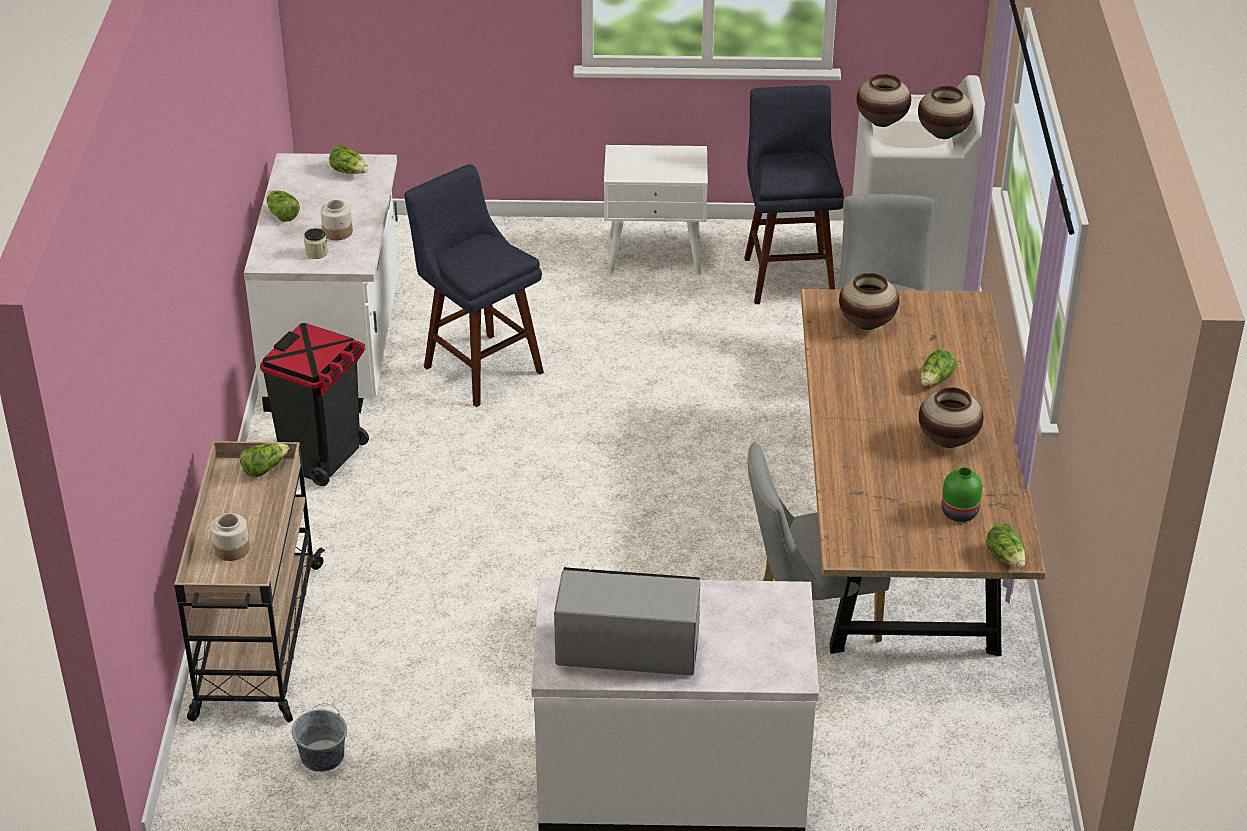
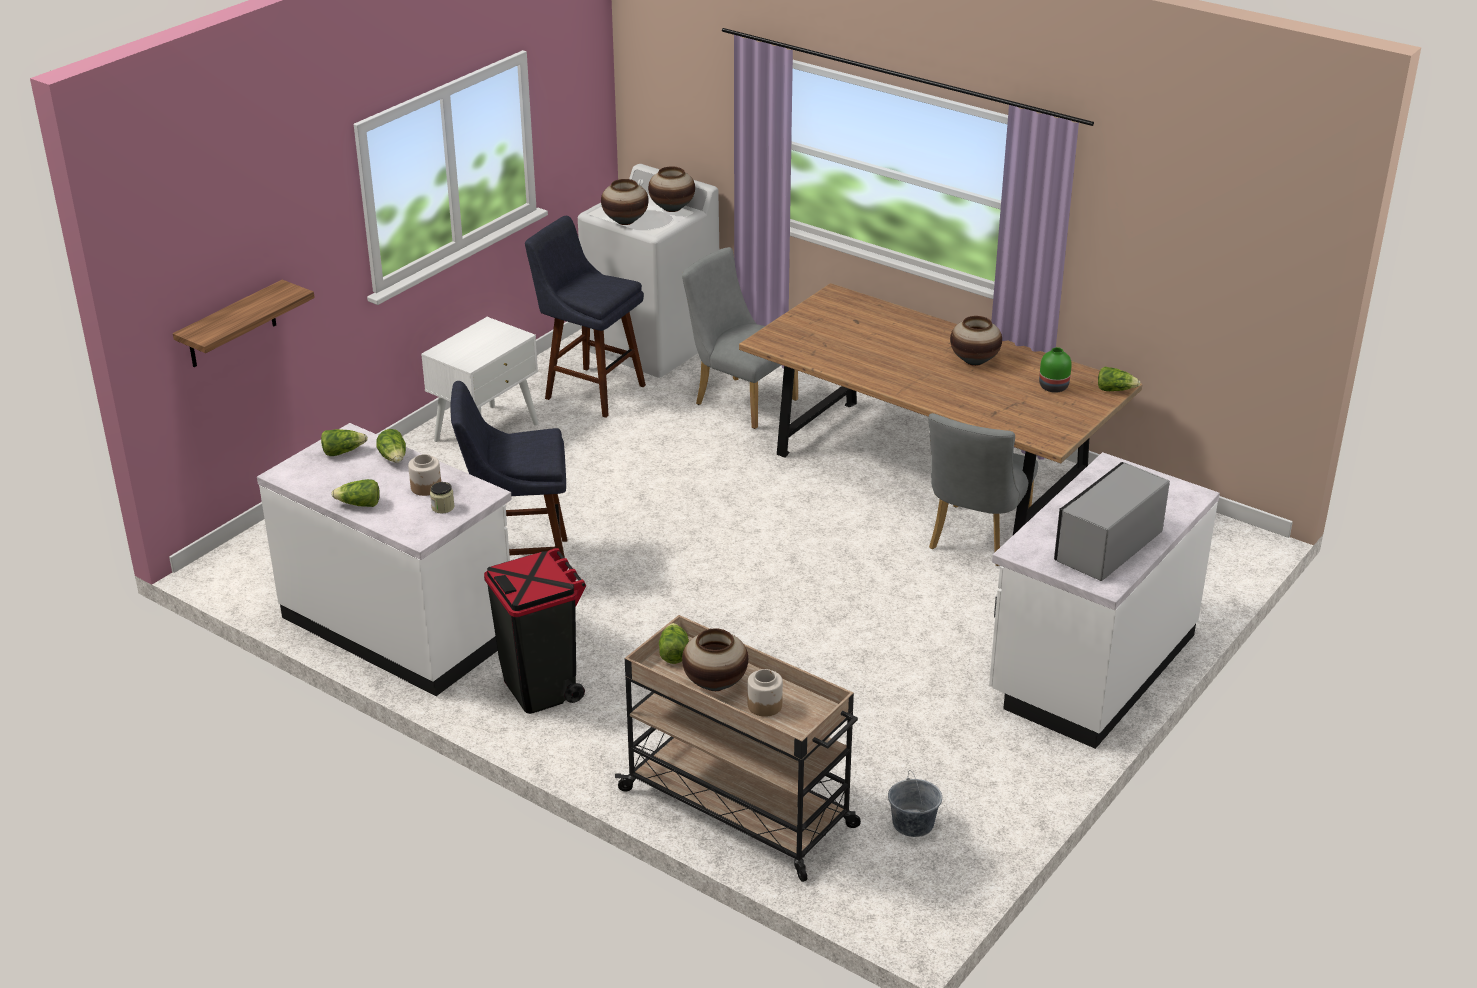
camera: 55 degrees left, 5 degrees down
(395, 25) = (231, 325): none -> shelf
(866, 323) = (811, 337): vase -> vase (715, 684)
(936, 380) = (905, 339): lettuce -> lettuce (394, 458)

